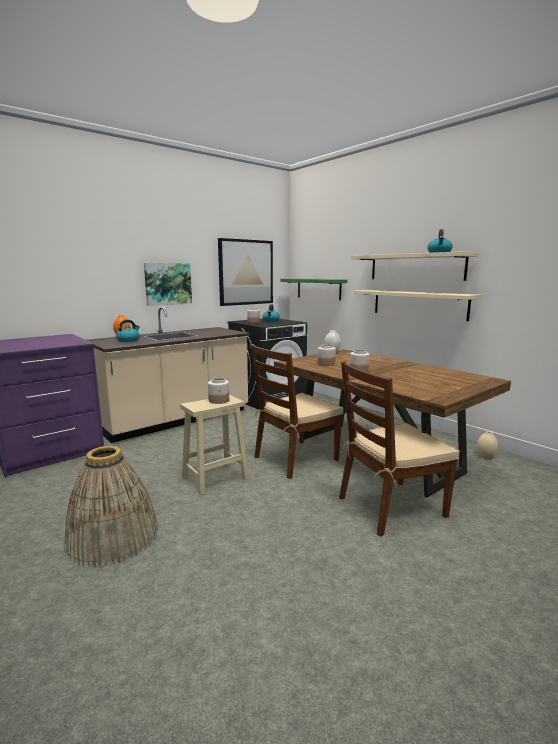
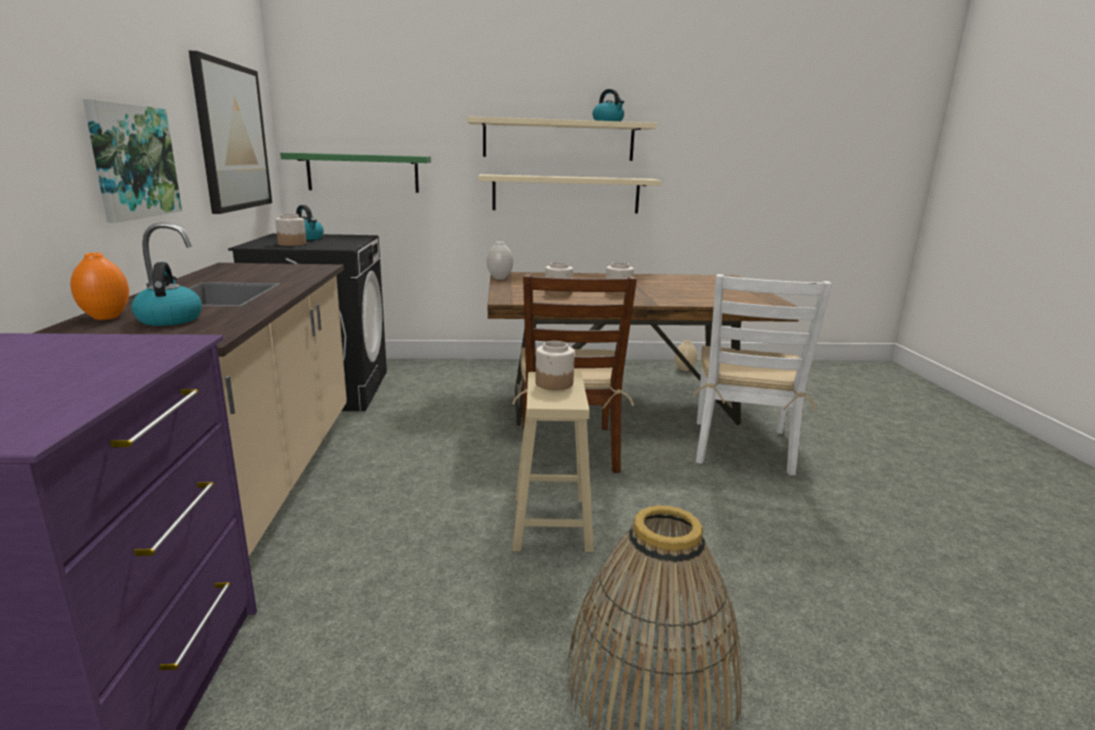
camera: 55 degrees left, 5 degrees up
(390, 507) = (741, 447): brown chair -> white chair

